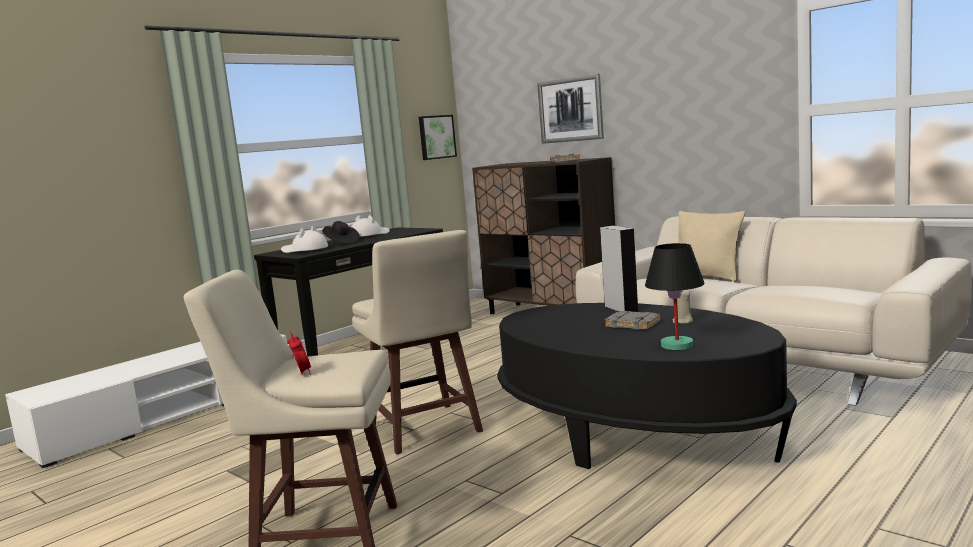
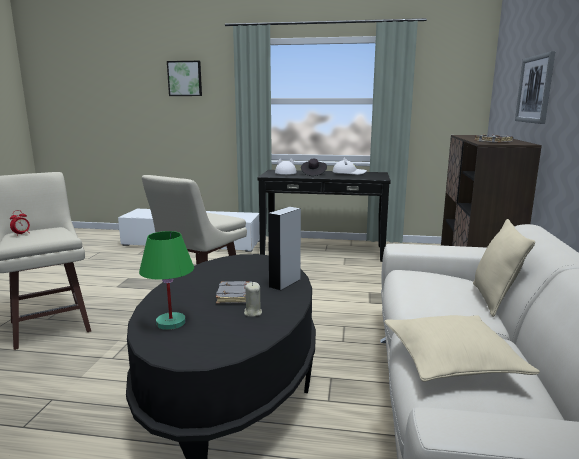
camera: 55 degrees right, 5 degrees up
(436, 137) = (460, 104): picture -> picture (185, 78)
(676, 345) = (170, 322): black table lamp -> green table lamp
(808, 290) = (452, 360): none -> beige pillow

